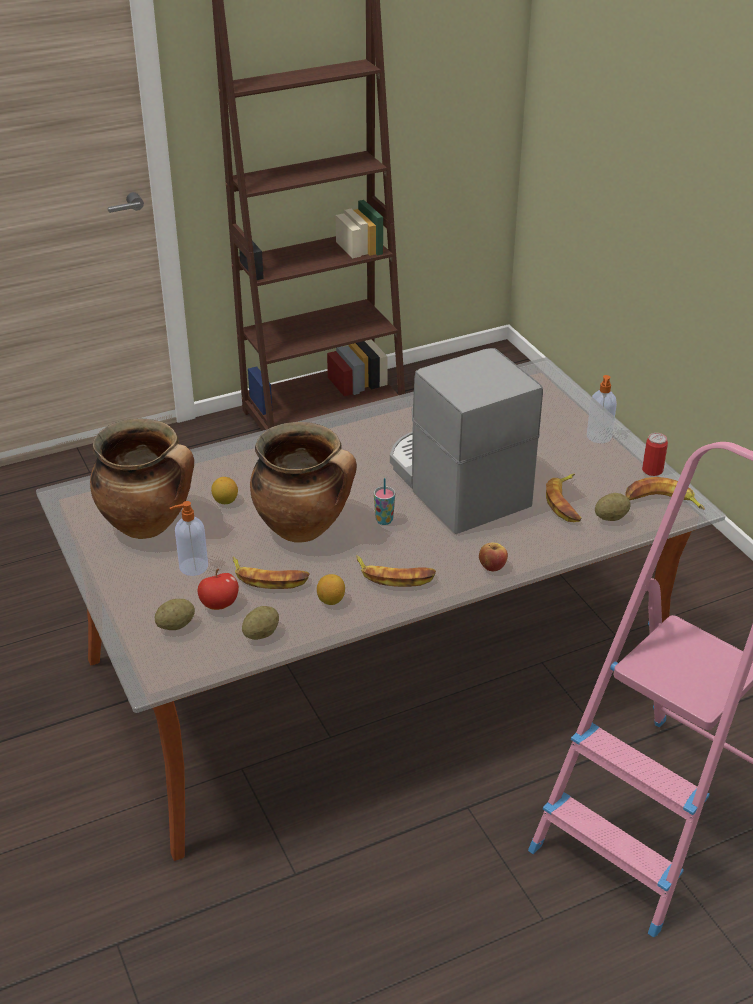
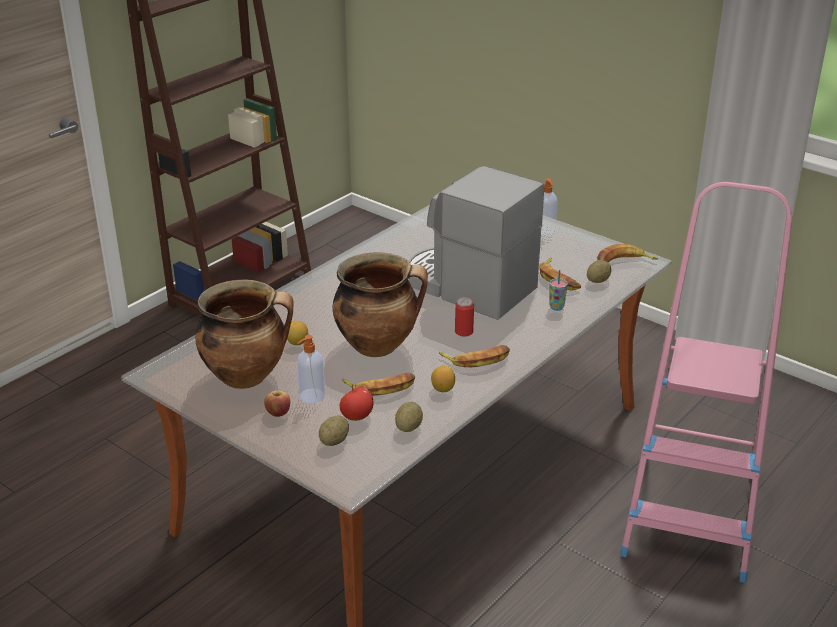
camera: 25 degrees left, 5 degrees down
(384, 520) = (436, 324): cup -> cup (556, 307)
(492, 566) = (542, 334): apple -> apple (278, 413)
(652, 470) = (600, 244): can -> can (464, 332)

